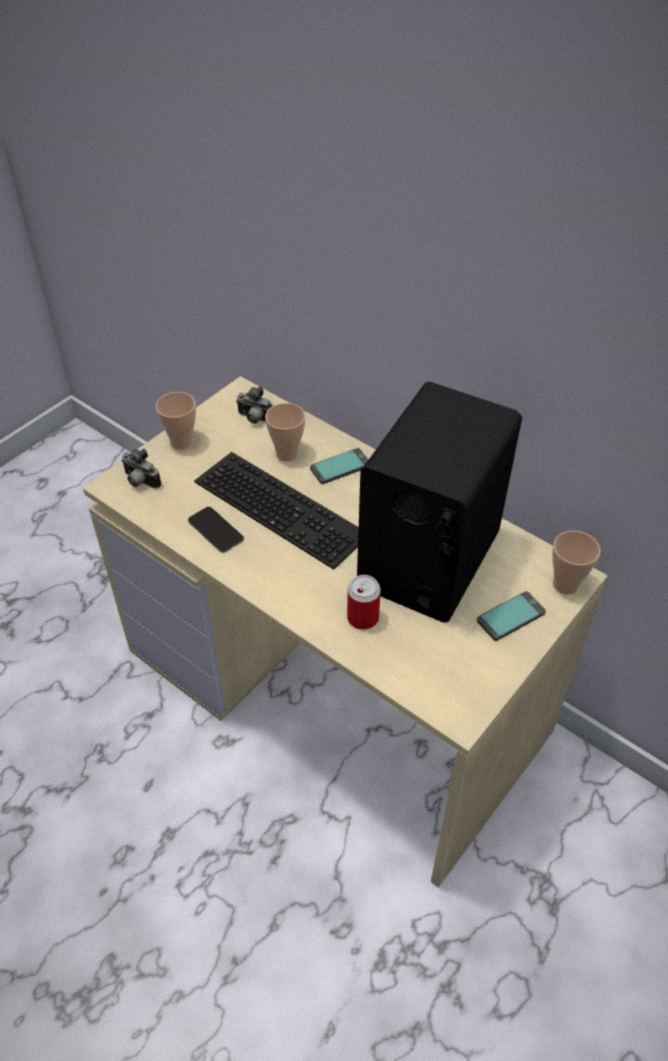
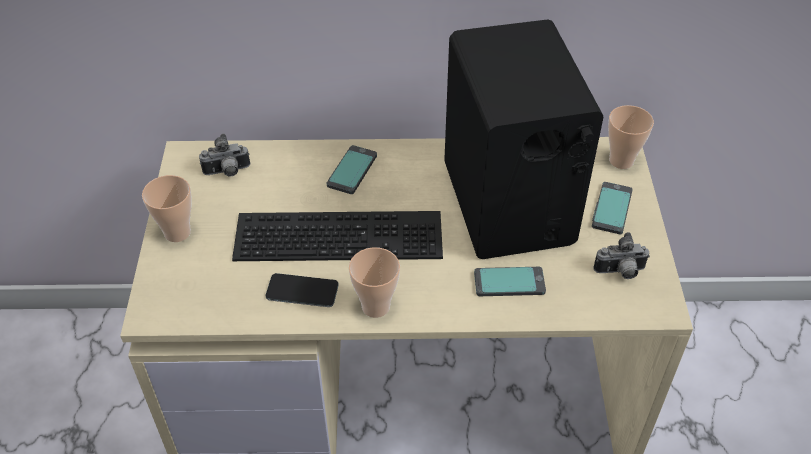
camera: 40 degrees left, 0 degrees up
(140, 482) = (176, 293): camera -> camera (620, 272)
(287, 454) = (292, 186): cup -> cup (375, 306)
(363, 618) = (509, 282): can -> phone

